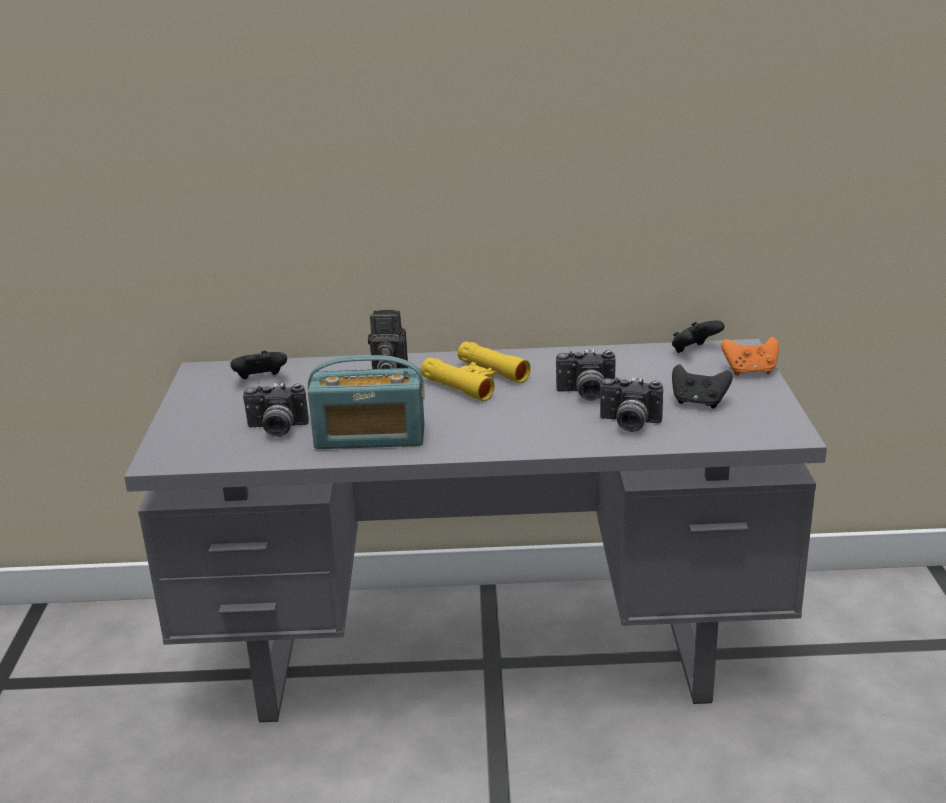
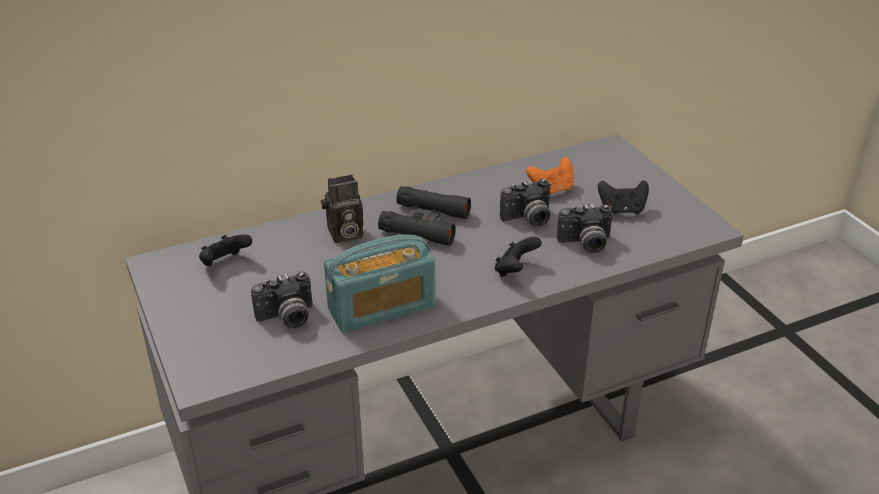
camera: 25 degrees left, 10 degrees up
(475, 380) = (425, 223): yellow binoculars -> black binoculars
(694, 351) = (580, 156): black game controller -> black game controller (515, 270)
(750, 371) = (637, 170): orange game controller -> orange game controller (551, 190)

